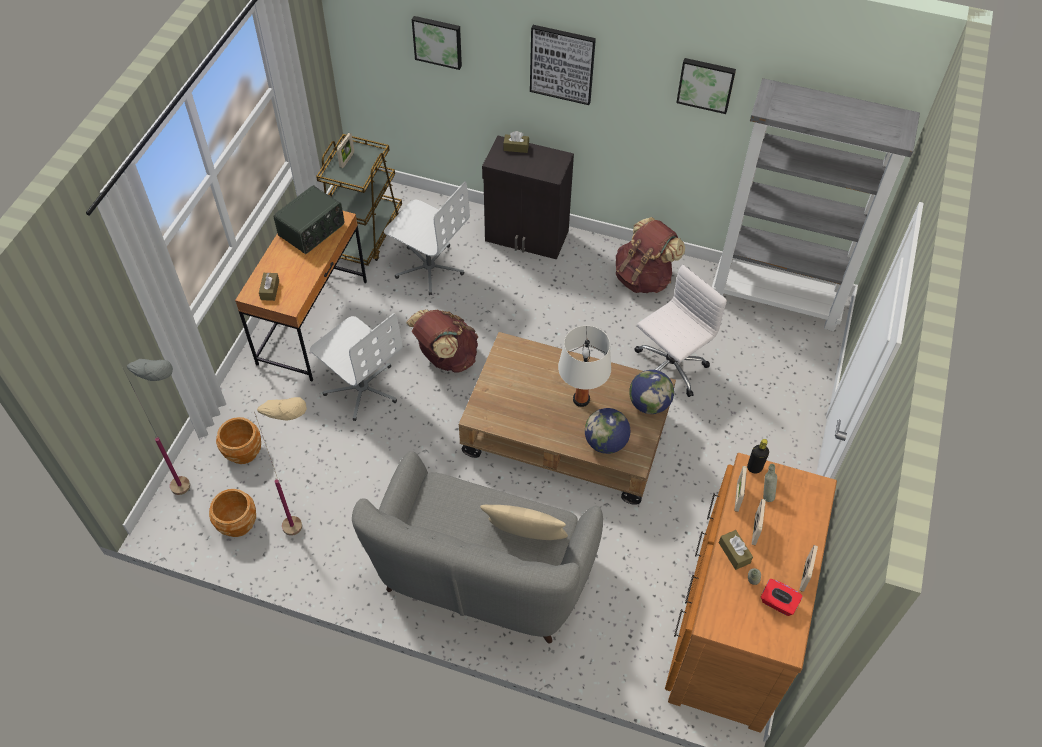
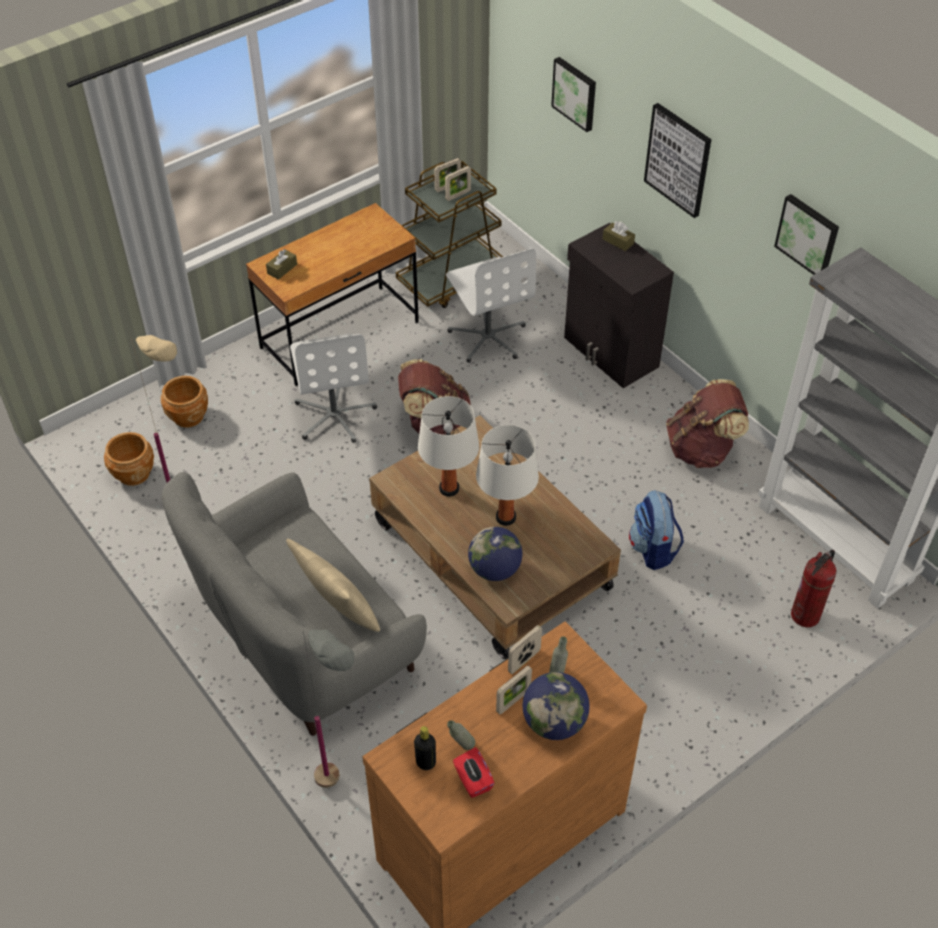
camera: 35 degrees right, 5 degrees down
(198, 490) = (126, 429): grey floor lamp -> grey floor lamp (343, 792)
(312, 231) = (363, 235): radio -> none
(524, 400) = (449, 489): none -> white table lamp
(649, 404) = (571, 557): globe -> globe (554, 722)
(669, 367) = (653, 549): white office chair -> backpack
(734, 553) = (472, 709): brown tissue box -> none
(754, 468) = (568, 644): black bottle -> black bottle (425, 762)
(796, 360) = (805, 615): none -> fire extinguisher
(804, 576) = (523, 772): picture frame -> picture frame (458, 195)

